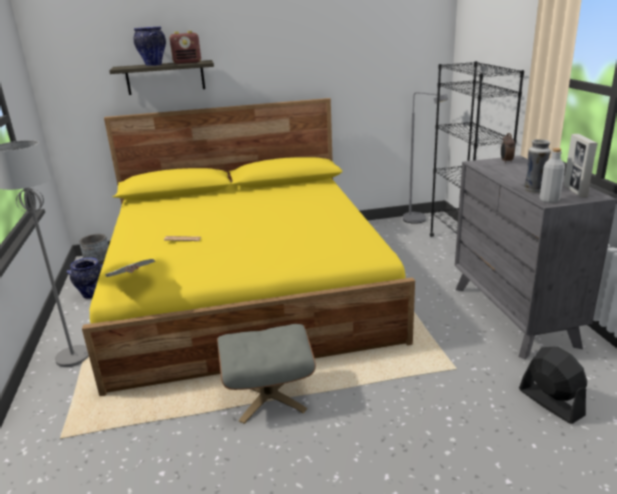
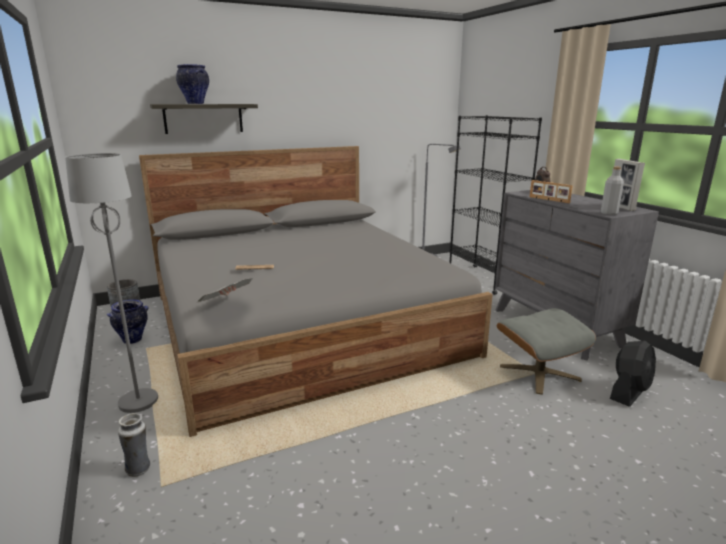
camera: 15 degrees left, 5 degrees down
(187, 62) = (229, 103): radio -> none
(247, 289) = (302, 323): yellow bed -> grey bed
(269, 395) = (376, 415): grey ottoman -> grey ottoman (539, 373)
(500, 176) = (548, 200): none -> picture frame
(534, 190) = (588, 207): vase -> vase (139, 469)
(550, 402) = (629, 392): black fan -> black fan turned 90 degrees clockwise

